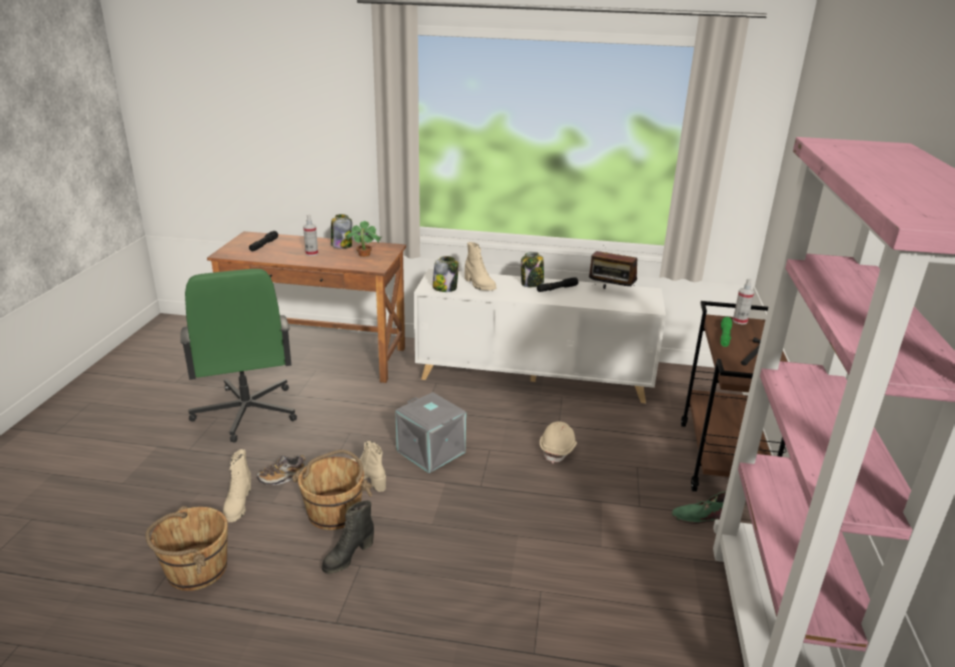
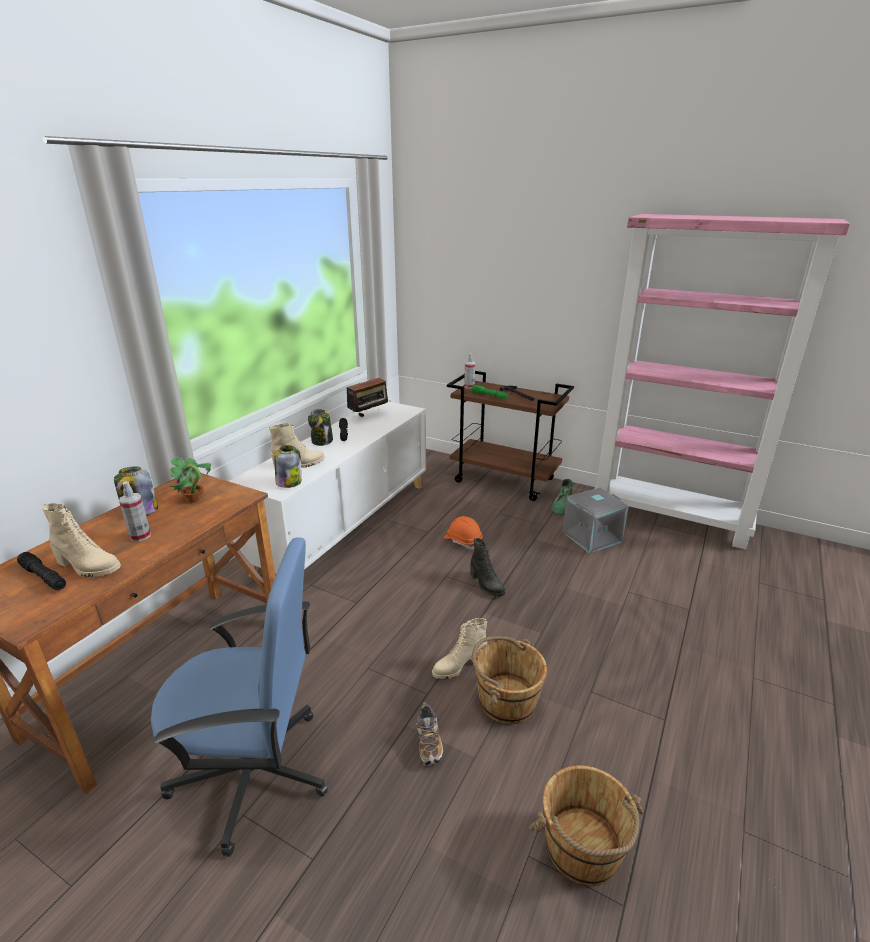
camera: 70 degrees left, 0 degrees up
(238, 505) = (469, 795): beige boot -> beige boot (87, 567)
(246, 413) = (255, 773): green office chair -> blue office chair
(348, 556) = (577, 699): black boot -> black boot (486, 585)
(432, 451) = (432, 611): grey storage box -> grey storage box (591, 536)
(558, 450) = (463, 541): beige hard hat -> orange hard hat

